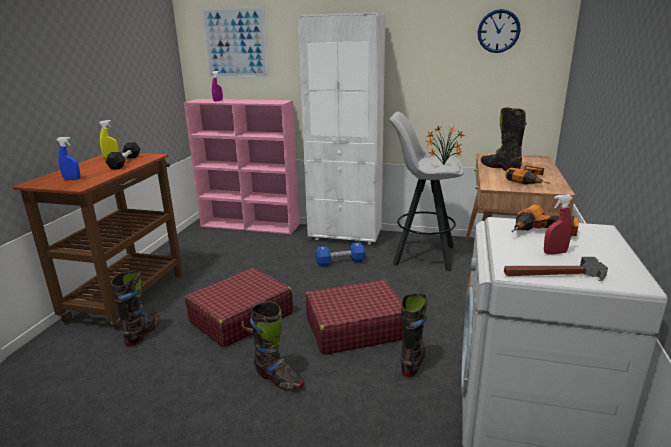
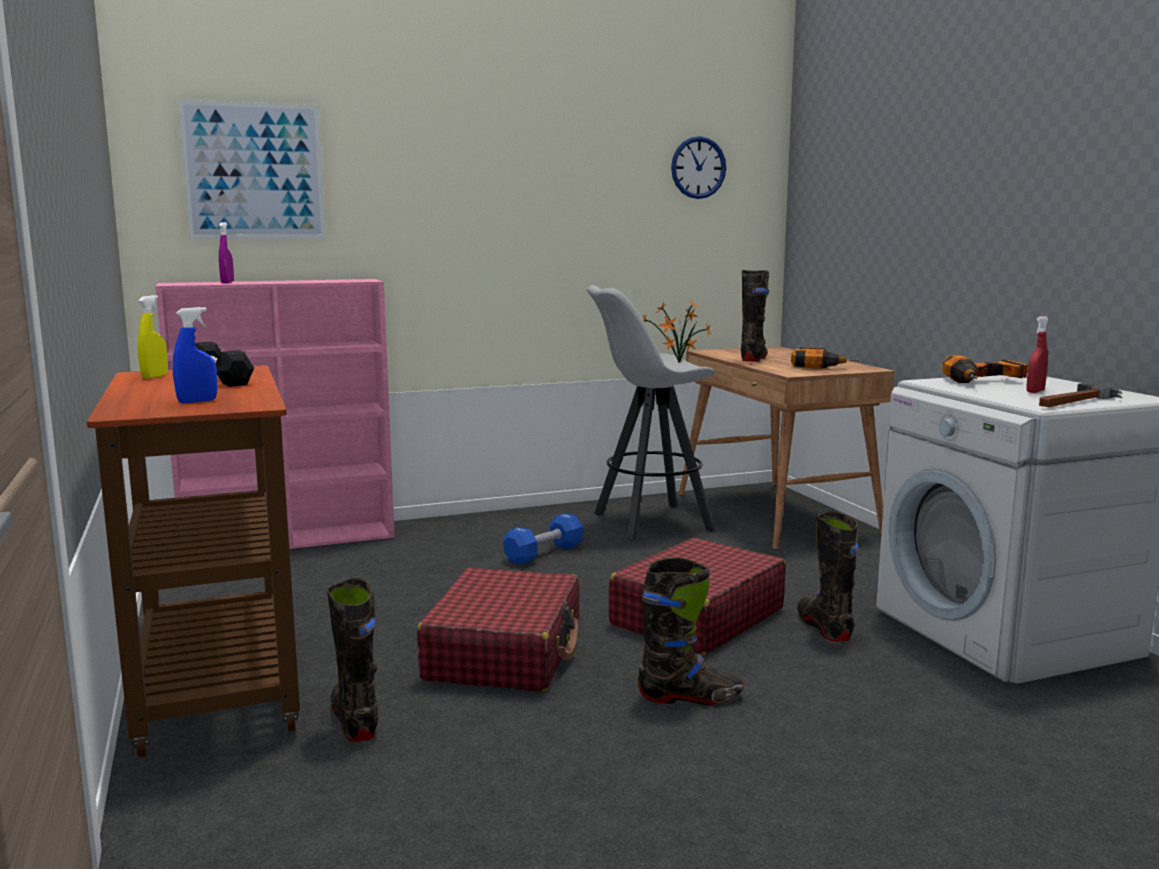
camera: 35 degrees left, 10 degrees down
(345, 237) = (497, 523): white cabinet -> none
(500, 167) = (753, 359): black boot -> black boot turned 90 degrees clockwise

